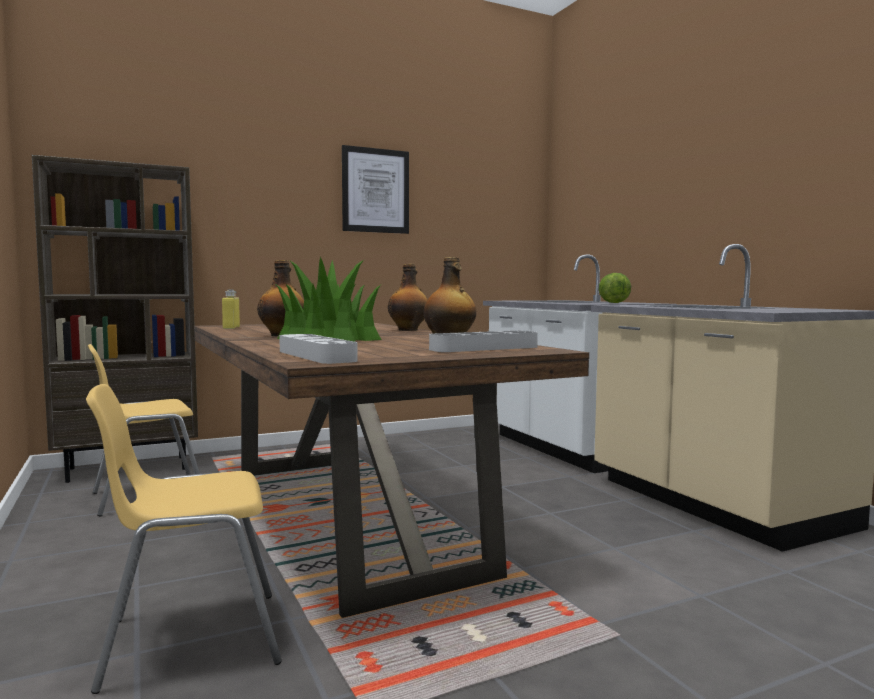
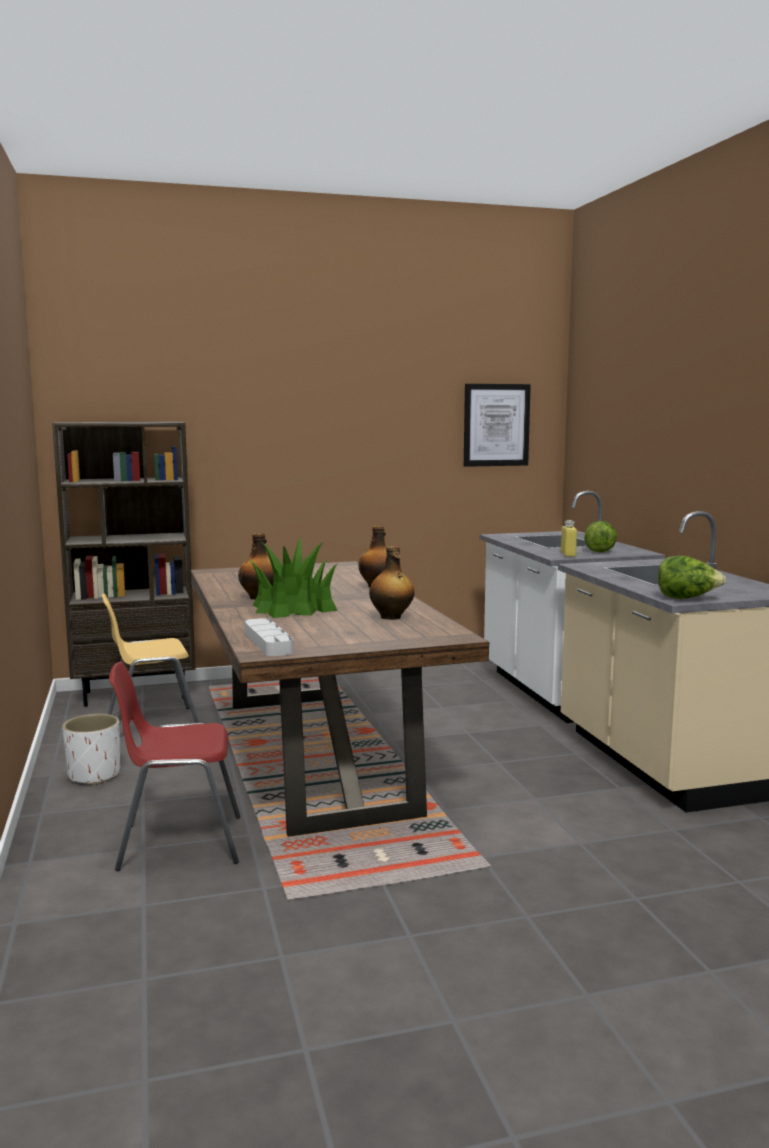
camera: 10 degrees right, 5 degrees up
(71, 557) = (94, 775): none -> white planter
(191, 640) = (179, 843): yellow chair -> red chair
(231, 328) = (221, 577): yellow bottle -> yellow bottle (568, 554)
(375, 190) = (369, 420): picture -> picture (496, 425)
(484, 348) = (409, 632): grey tray -> none
(775, 311) = (687, 598): none -> lettuce

